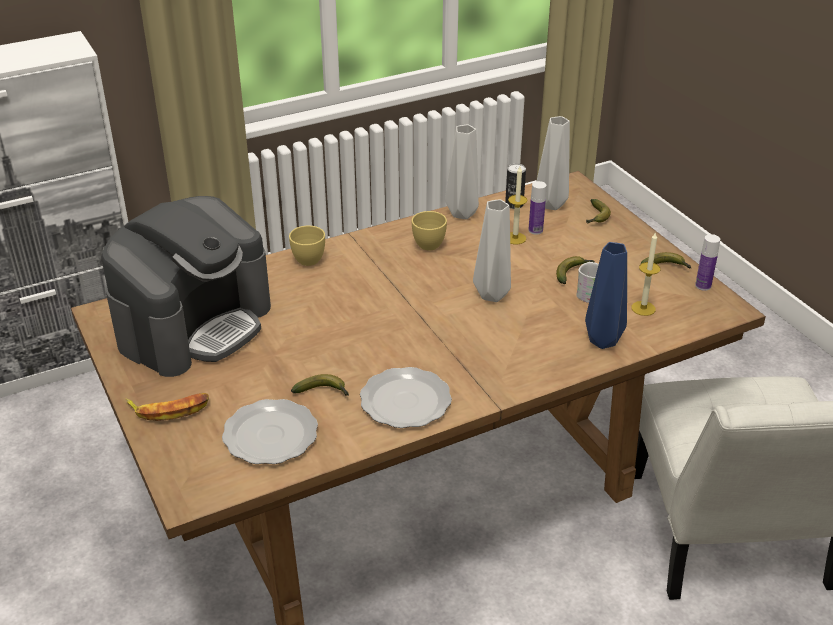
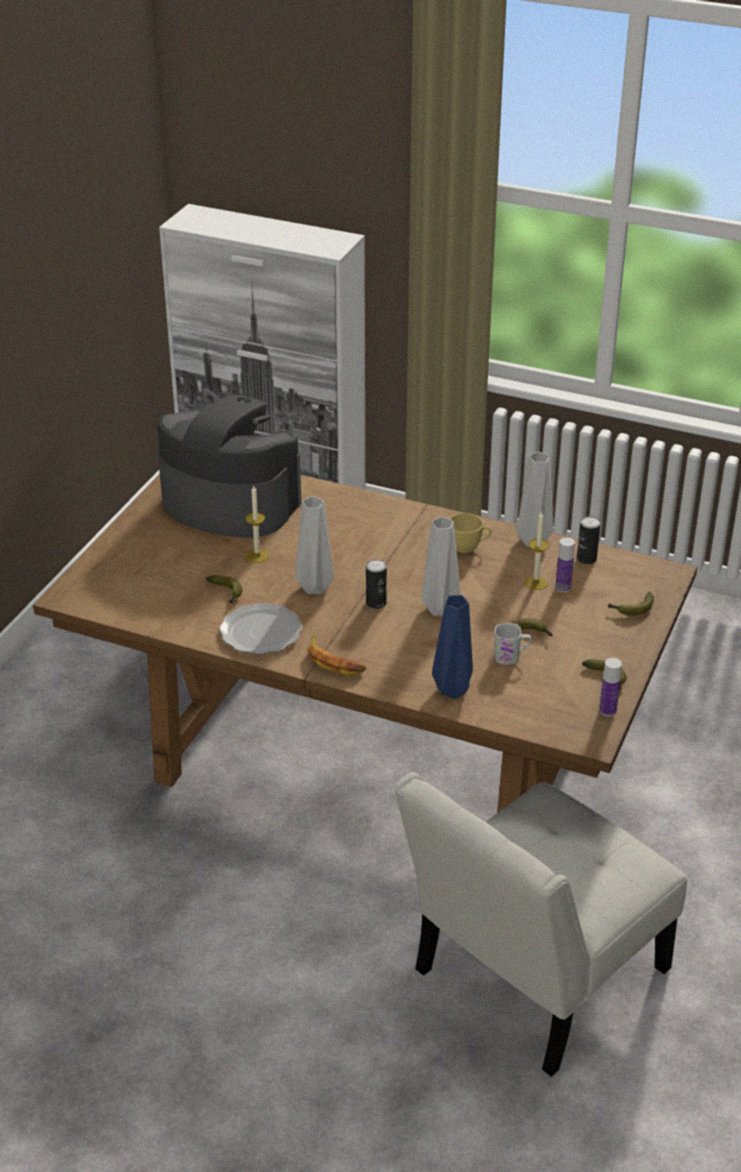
camera: 50 degrees right, 0 degrees up
(169, 409) = (135, 543): banana -> banana (334, 661)
(194, 324) = (229, 503): coffee machine -> coffee machine turned 150 degrees counterclockwise
(272, 435) = (159, 596): plate -> none
(310, 258) = (370, 505): yellow cup -> none
(444, 320) = (376, 603): none -> can
(551, 204) = (616, 576): grey vase -> grey vase (316, 587)
(643, 308) = (527, 692): candle -> candle (257, 556)

